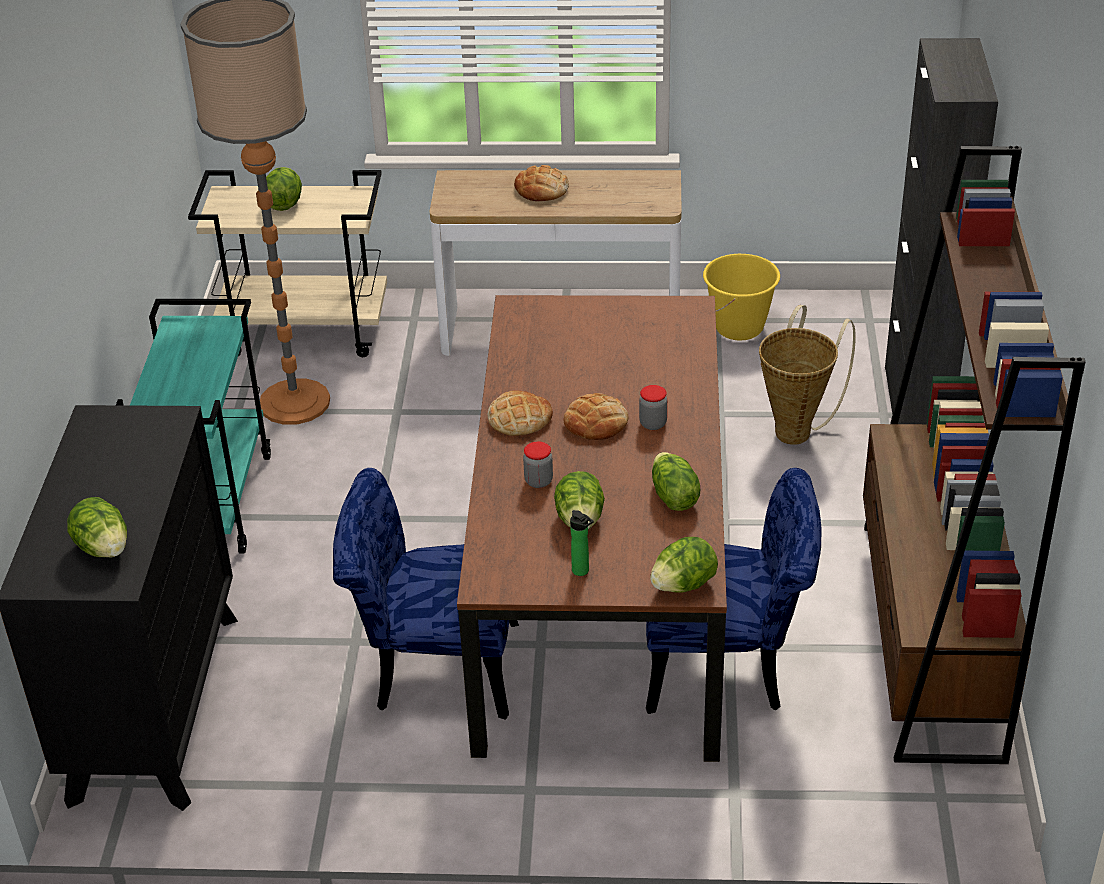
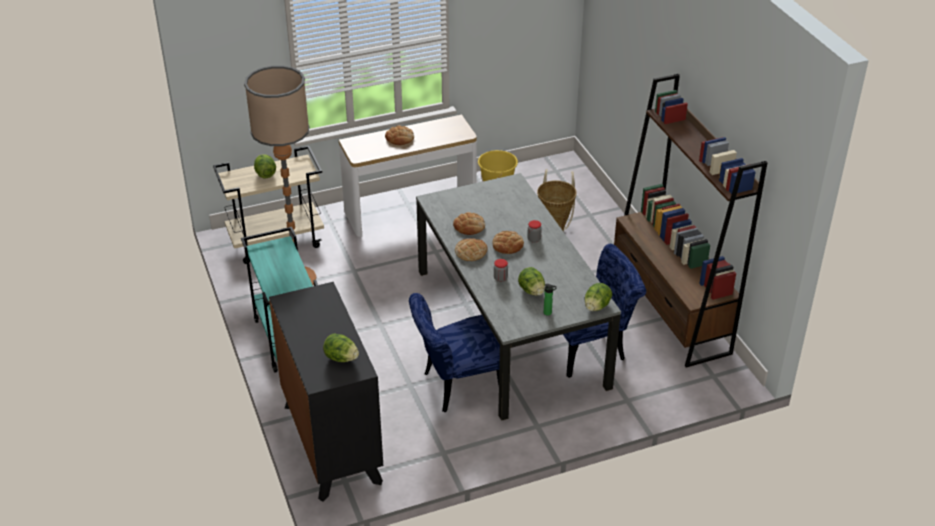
camera: 25 degrees left, 0 degrees up
(550, 371) = (469, 226): none -> bread
(600, 584) = (509, 327): brown dining table -> grey dining table
(673, 497) = (566, 270): lettuce -> none
(917, 403) = (601, 205): black cabinet -> none

